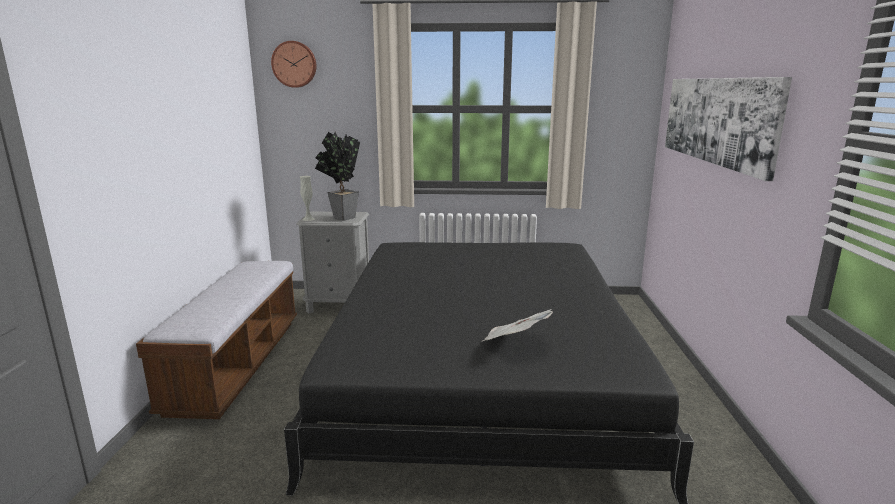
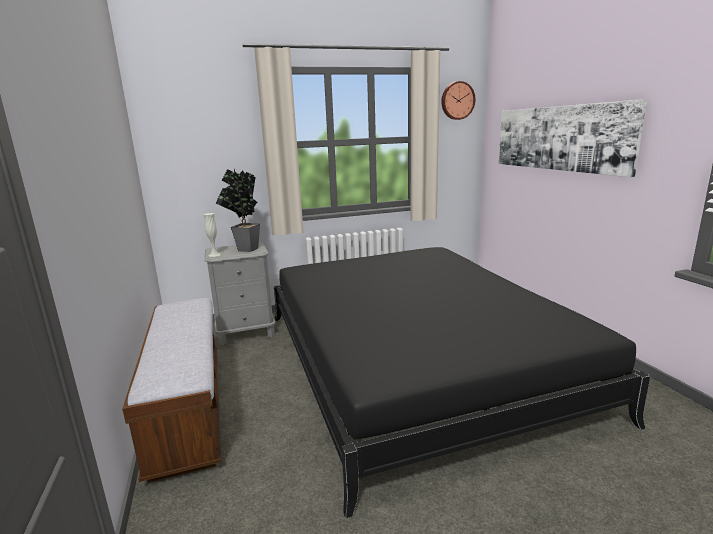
camera: 20 degrees left, 0 degrees up
(294, 64) = (175, 106): wall clock -> wall clock (457, 100)
(515, 342) = (490, 329): newspaper -> none

